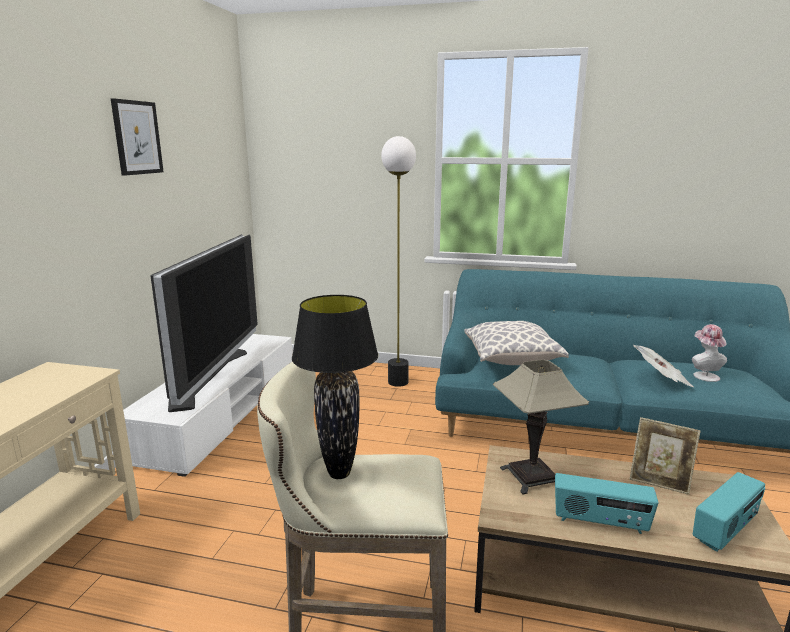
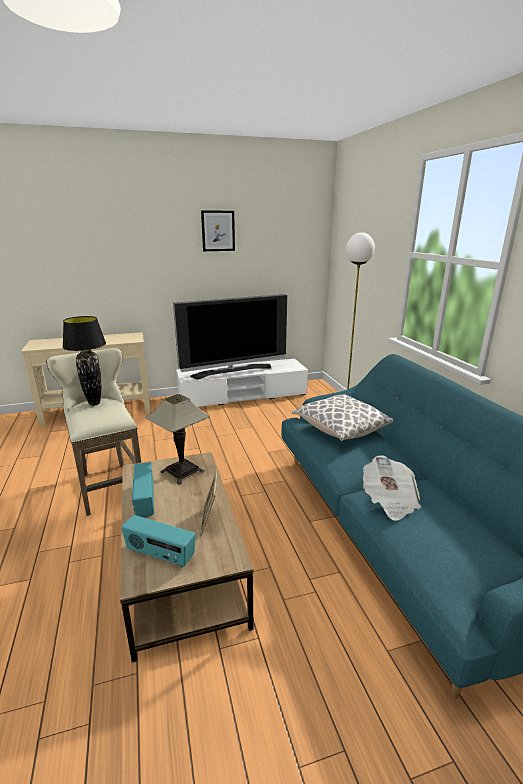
camera: 60 degrees right, 5 degrees up
(703, 375) = (439, 526): hat -> none

